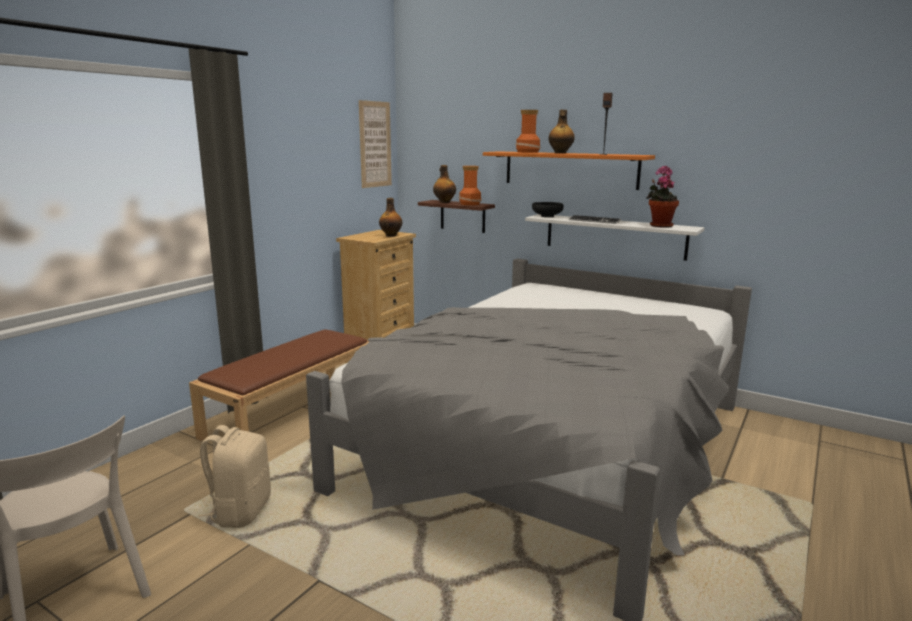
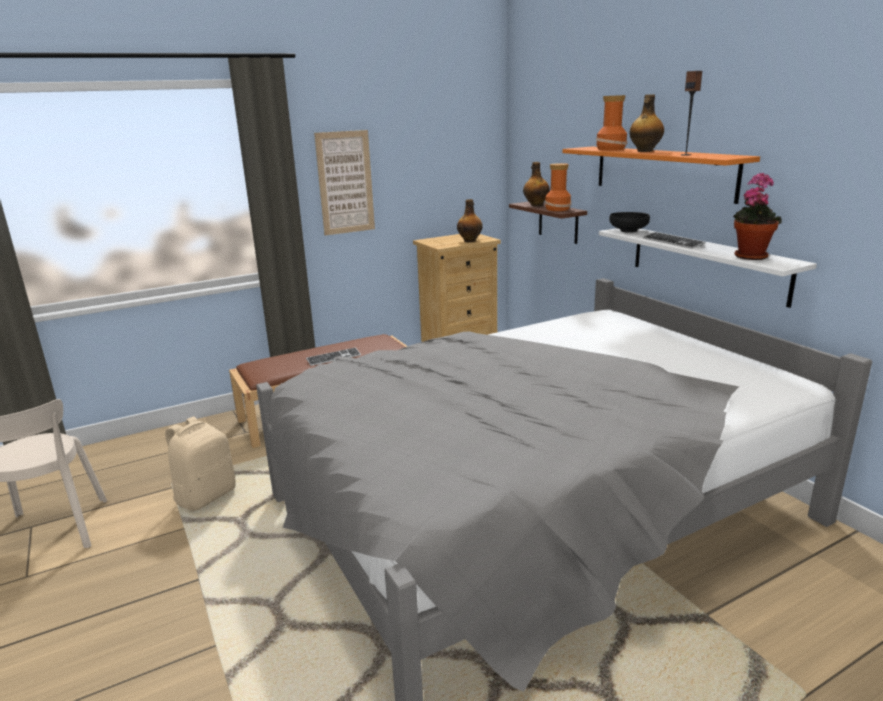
camera: 30 degrees right, 5 degrees up
(303, 354) = (333, 358): none -> keyboard
(375, 144) = (473, 138): picture -> picture (345, 183)

